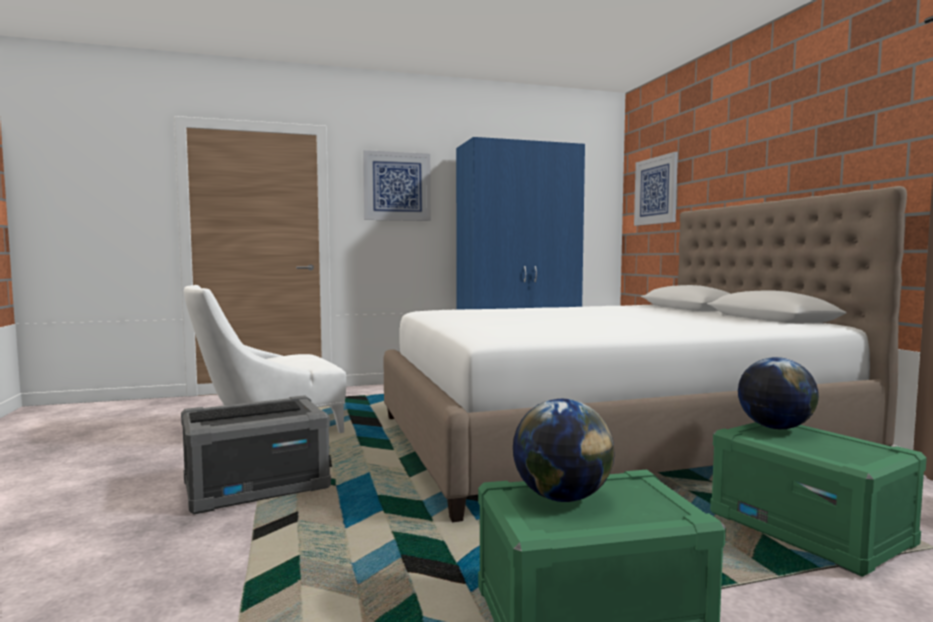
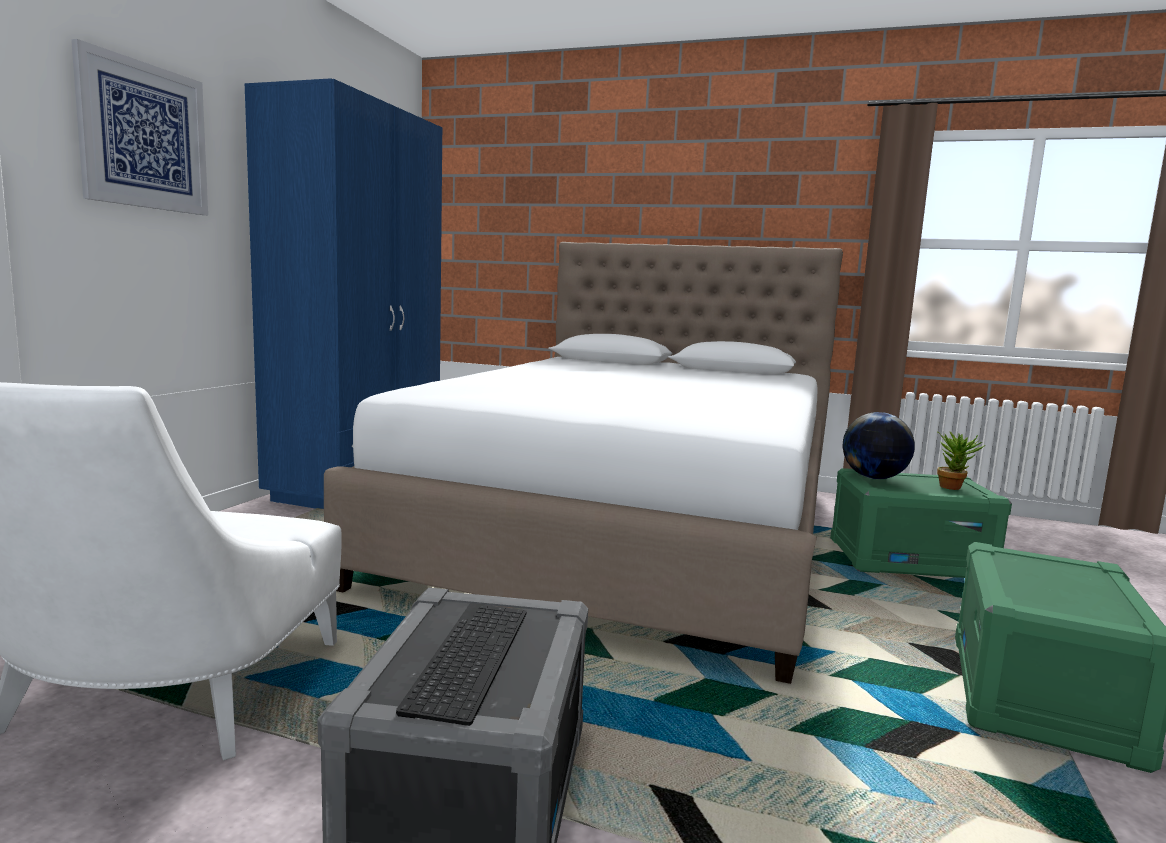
camera: 55 degrees left, 5 degrees up
(561, 497) = (1042, 590): globe -> none
(656, 190) = (492, 207): picture -> none
(850, 453) = (953, 487): none -> potted plant

